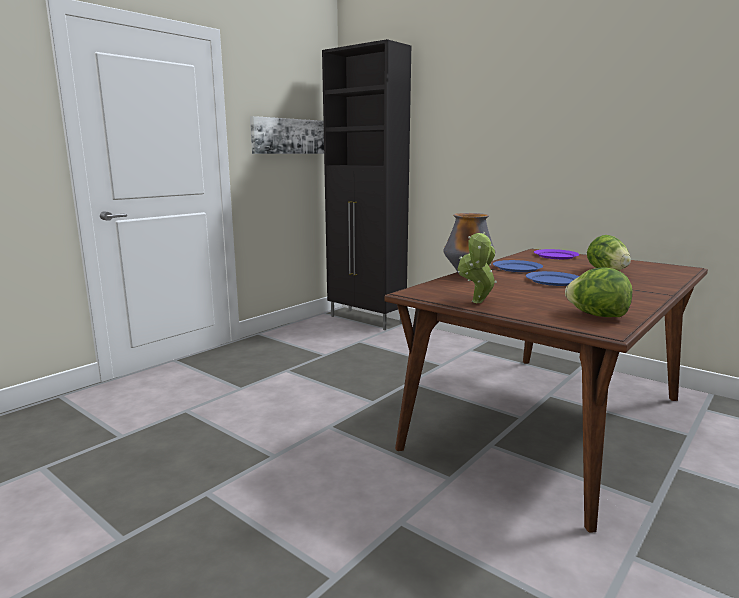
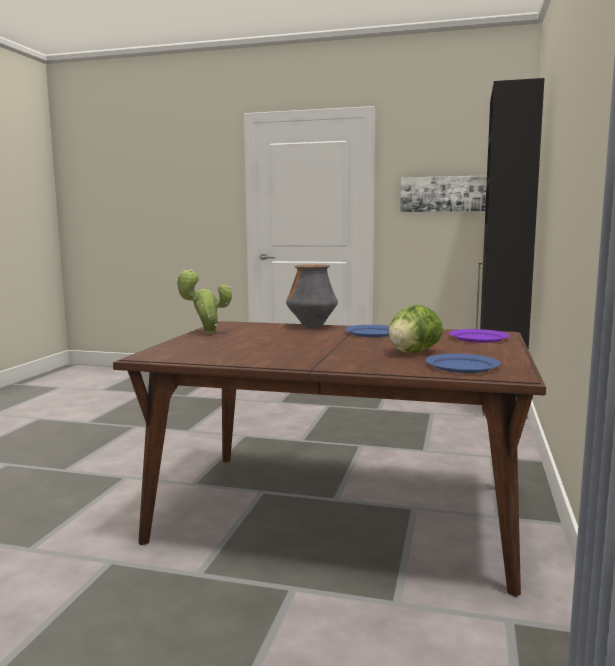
camera: 65 degrees right, 5 degrees down
(552, 281) = (324, 342): blue plate -> blue plate (461, 366)
(596, 315) = (191, 353): lettuce -> none

